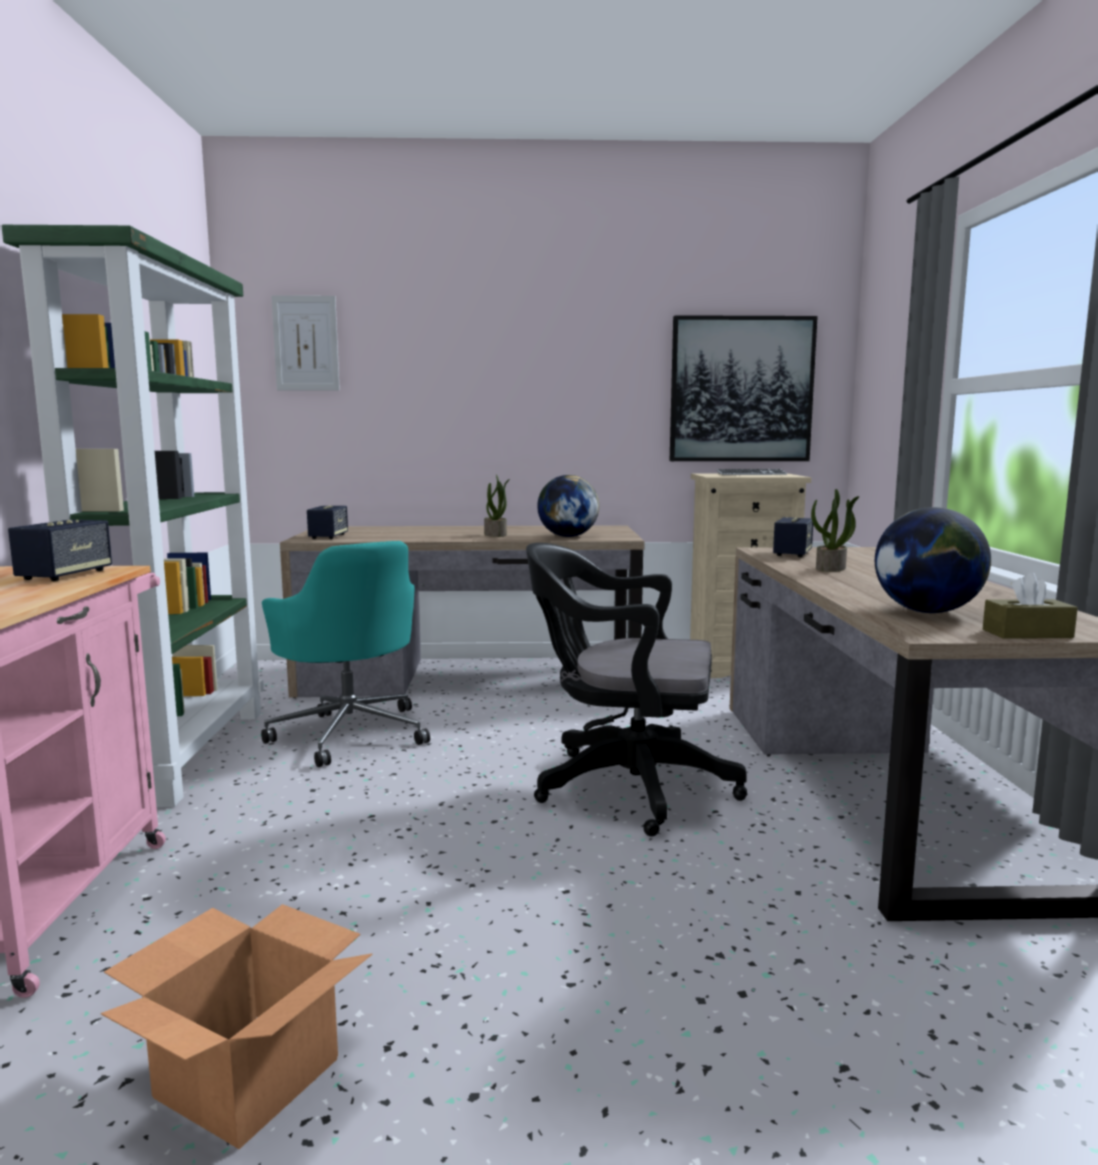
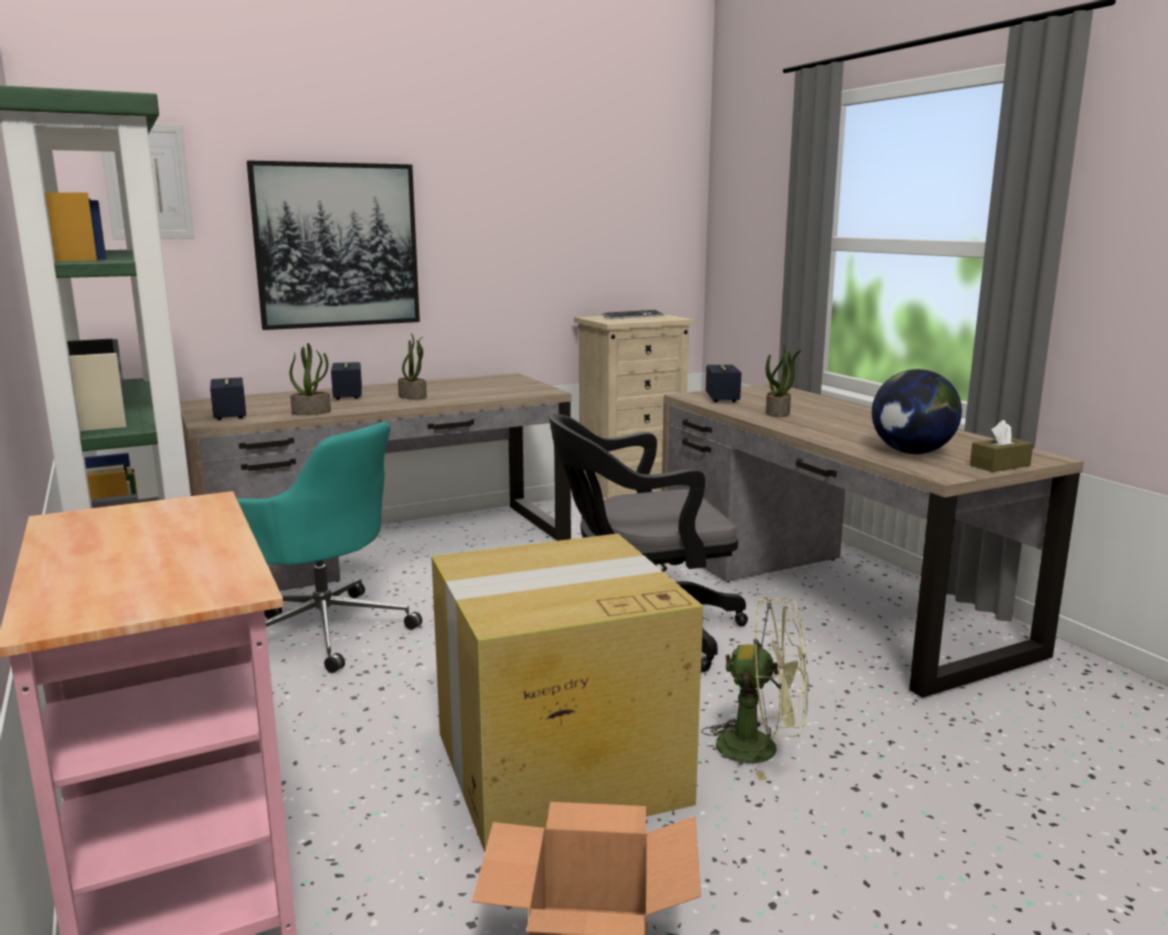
camera: 25 degrees left, 5 degrees up
(65, 575) = (174, 517): speaker -> speaker (348, 396)
(392, 539) = (312, 412): none -> potted plant
(410, 891) = (556, 768): none -> cardboard box
(568, 536) = (490, 393): globe -> none
(633, 927) = (761, 748): none -> green fan
(741, 389) = (614, 232): picture -> picture (337, 245)

